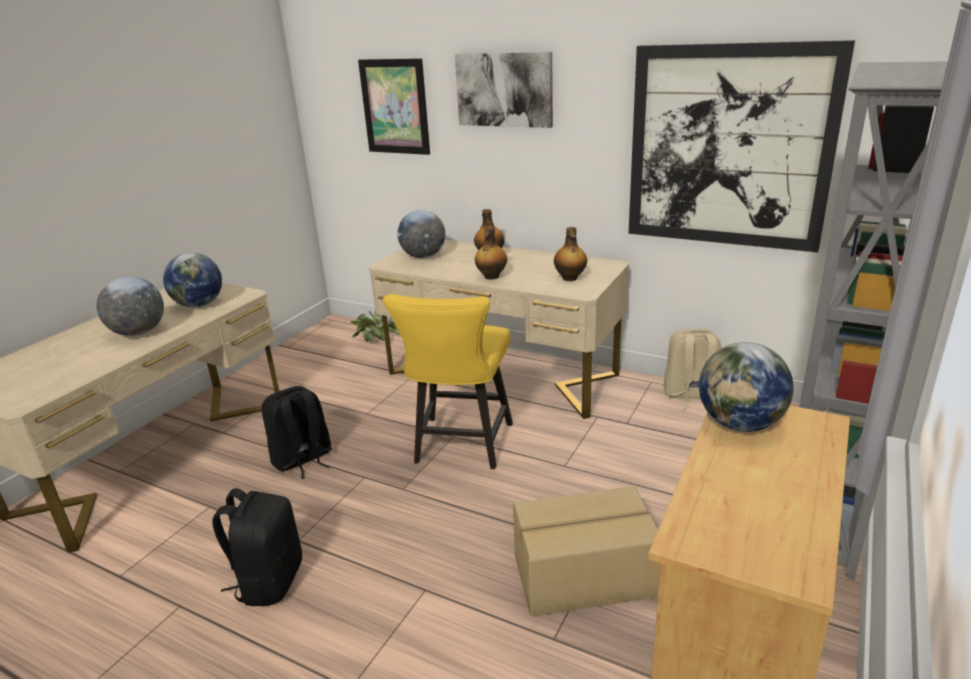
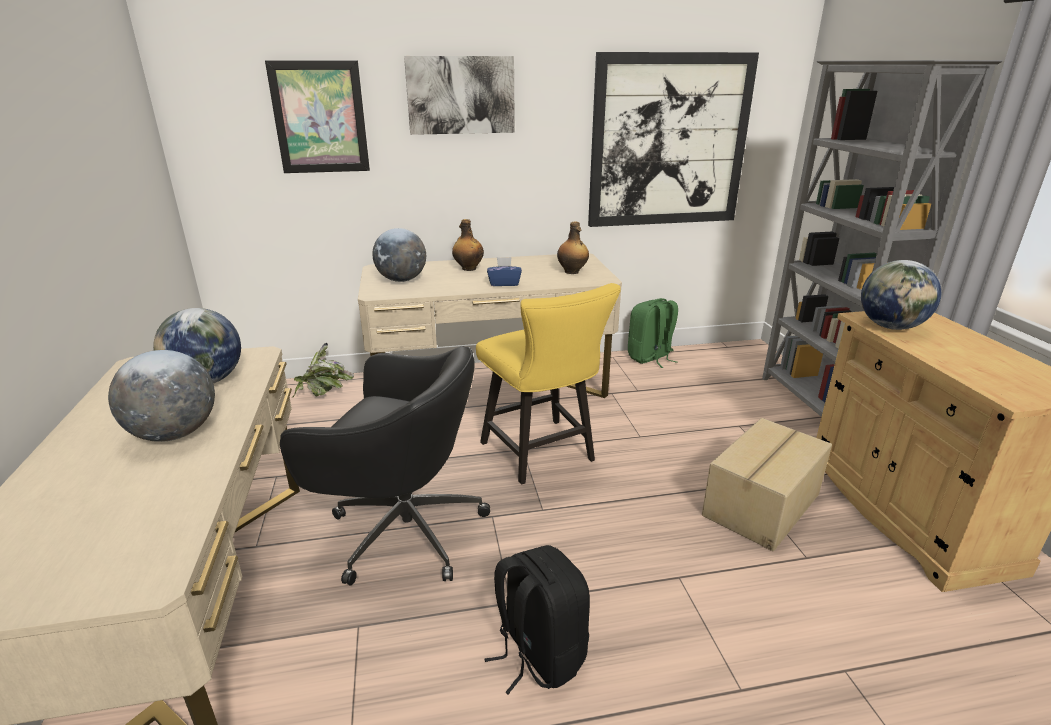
camera: 40 degrees left, 0 degrees up
(302, 460) = (403, 530): black backpack -> black office chair
(491, 277) = (504, 283): bottle -> blue tissue box
(690, 395) = (650, 358): beige backpack -> green backpack

